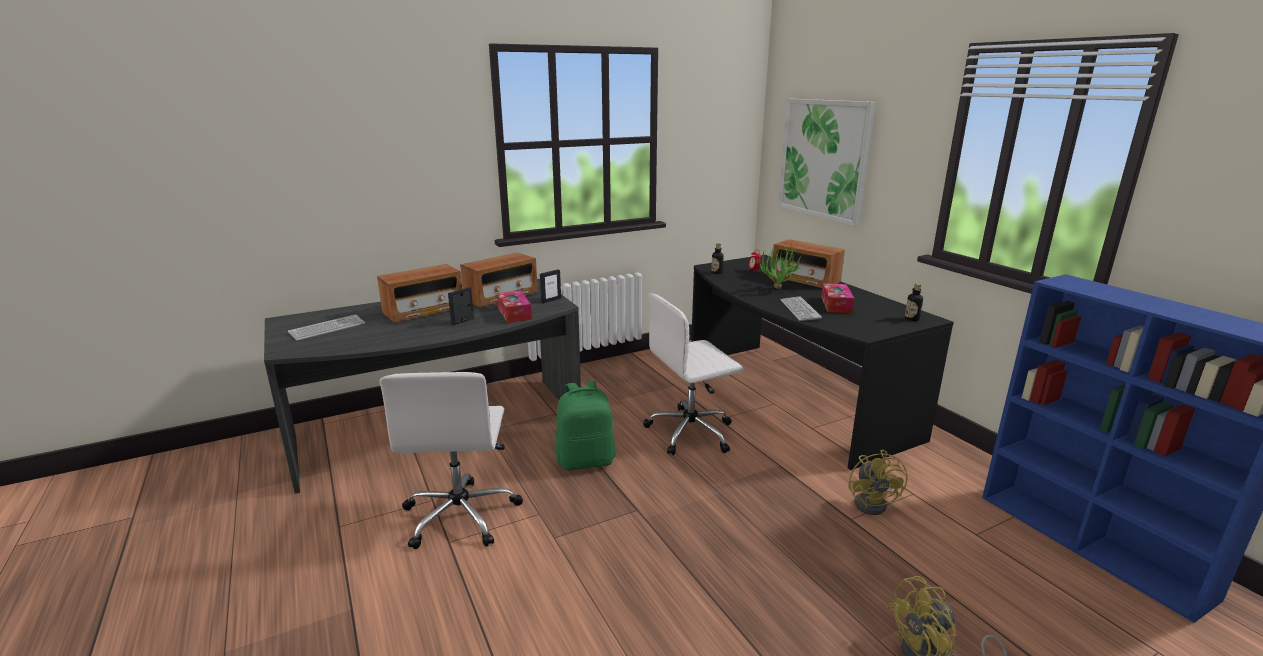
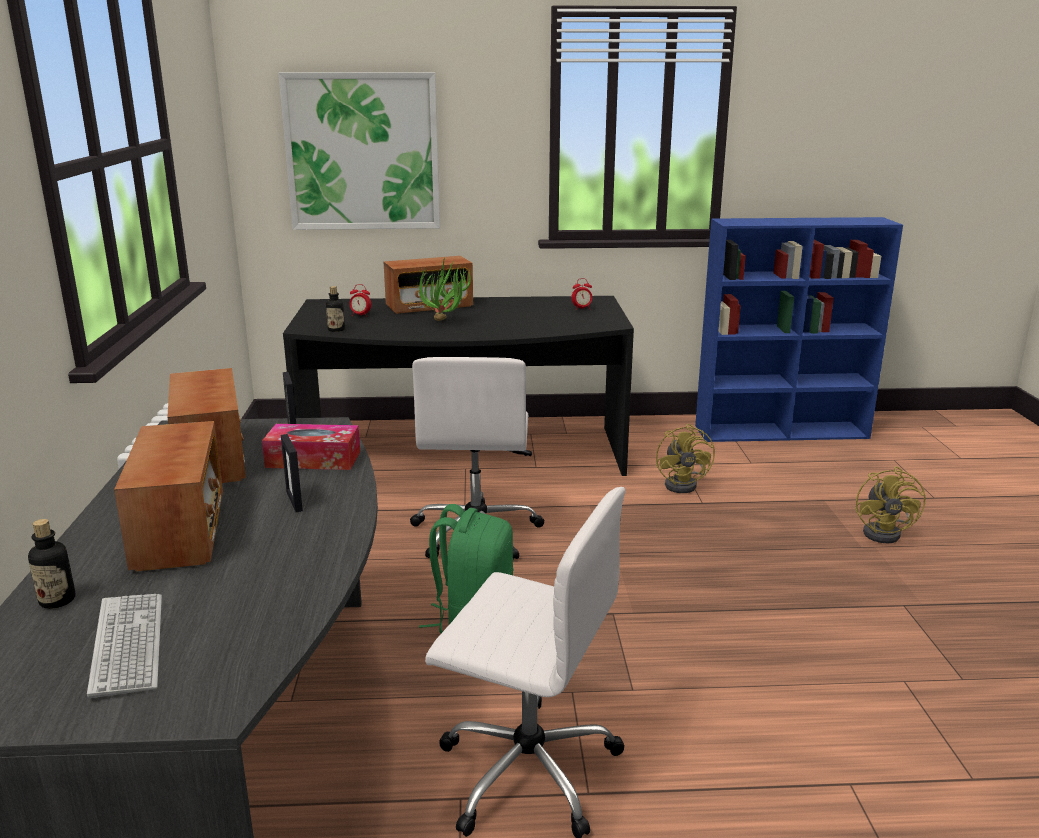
camera: 65 degrees left, 0 degrees up
(800, 310) = (518, 328): keyboard -> none
(836, 305) = (523, 314): tissue box -> none
(873, 503) = (684, 484): yellow fan -> yellow fan turned 60 degrees clockwise
(888, 318) = (582, 309): none -> alarm clock
(911, 319) = (592, 303): bottle -> bottle (57, 600)

